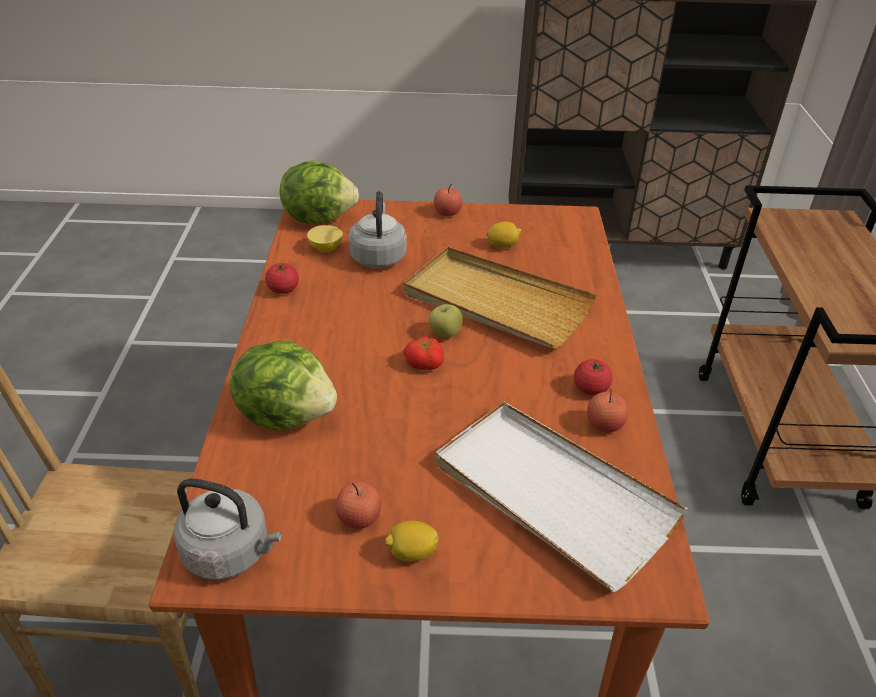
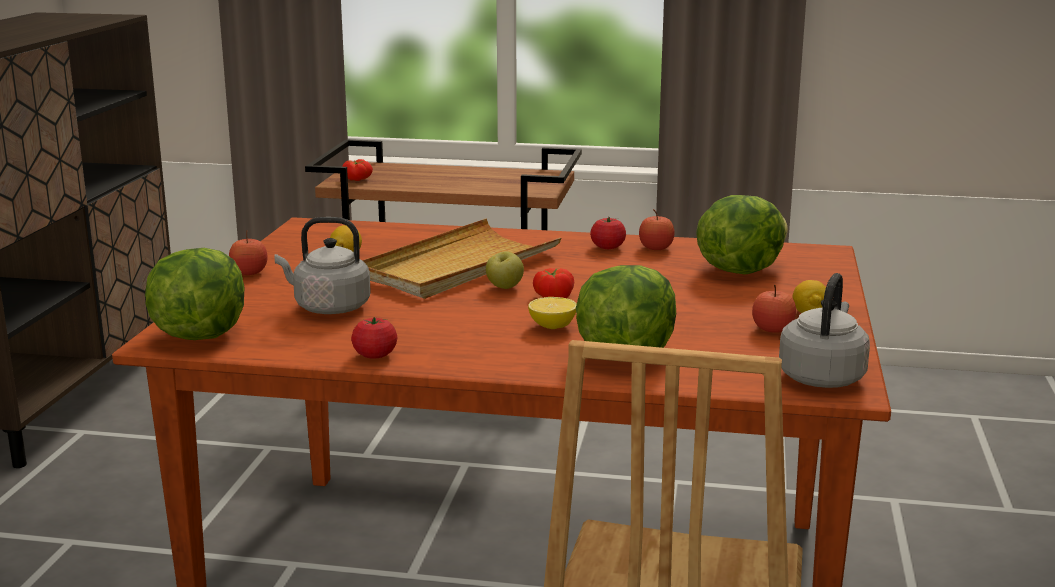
camera: 80 degrees left, 20 degrees down
(325, 248) = (287, 332): lemon -> lemon (552, 326)
(551, 495) = (739, 270): white tray -> lettuce
(786, 223) = (357, 180): none -> tomato

